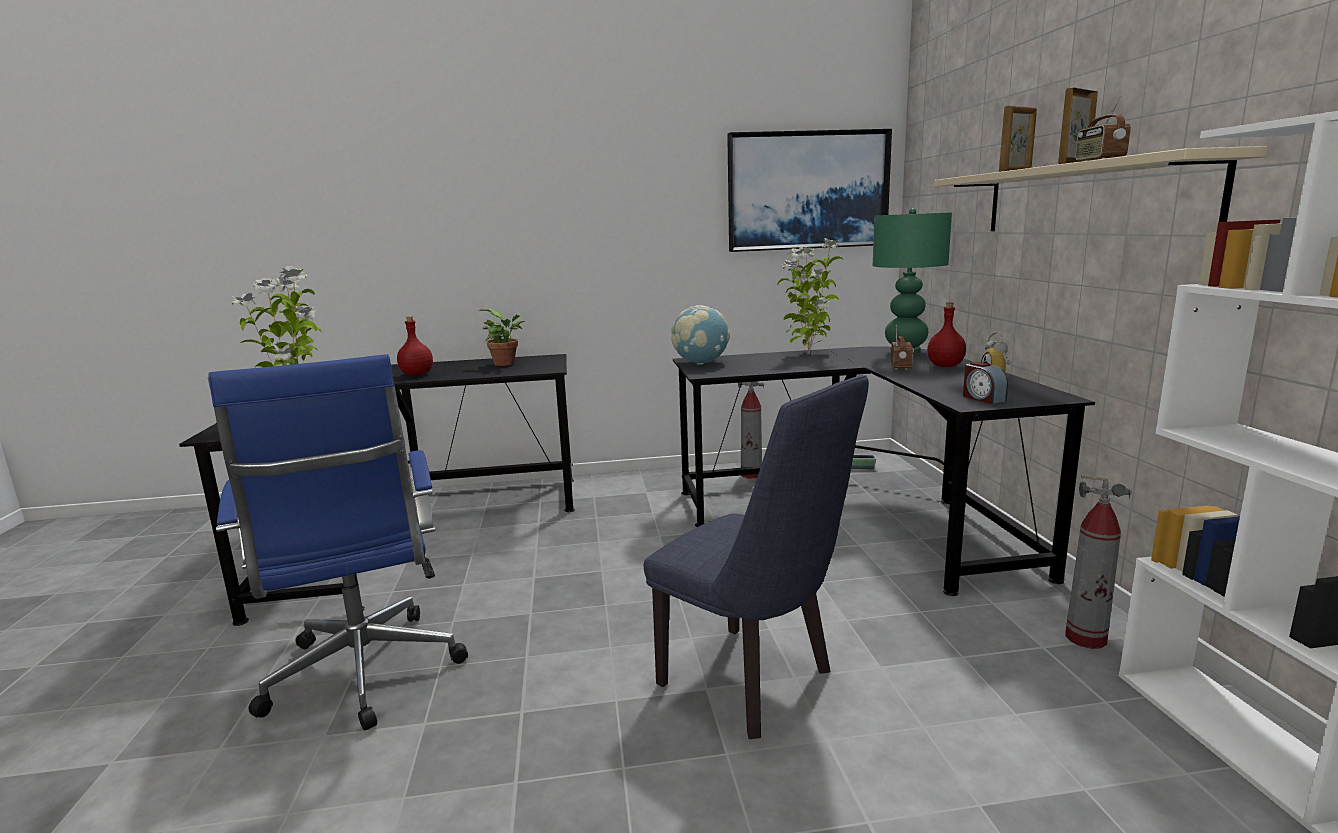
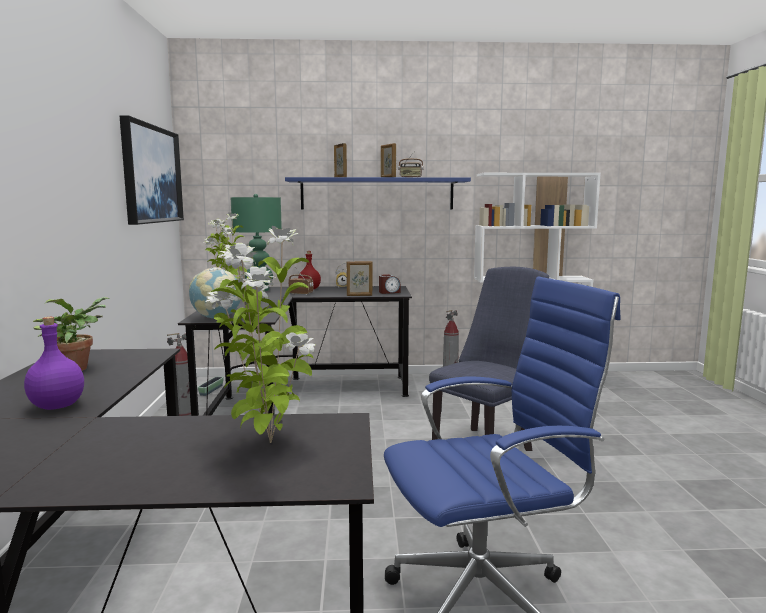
camera: 85 degrees left, 5 degrees down
(417, 375) = (58, 406): red bottle -> purple bottle
(922, 388) = (359, 295): none -> picture frame
(1087, 199) = (377, 194): beige shelf -> blue shelf

